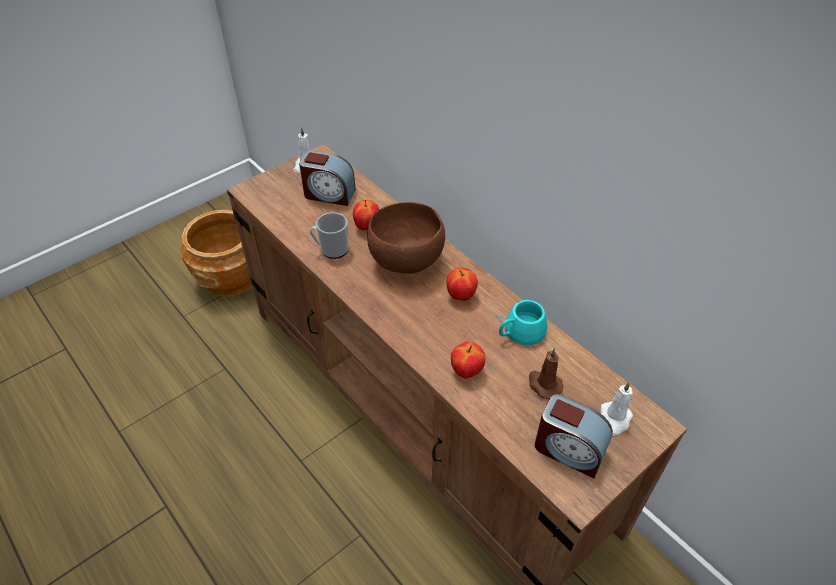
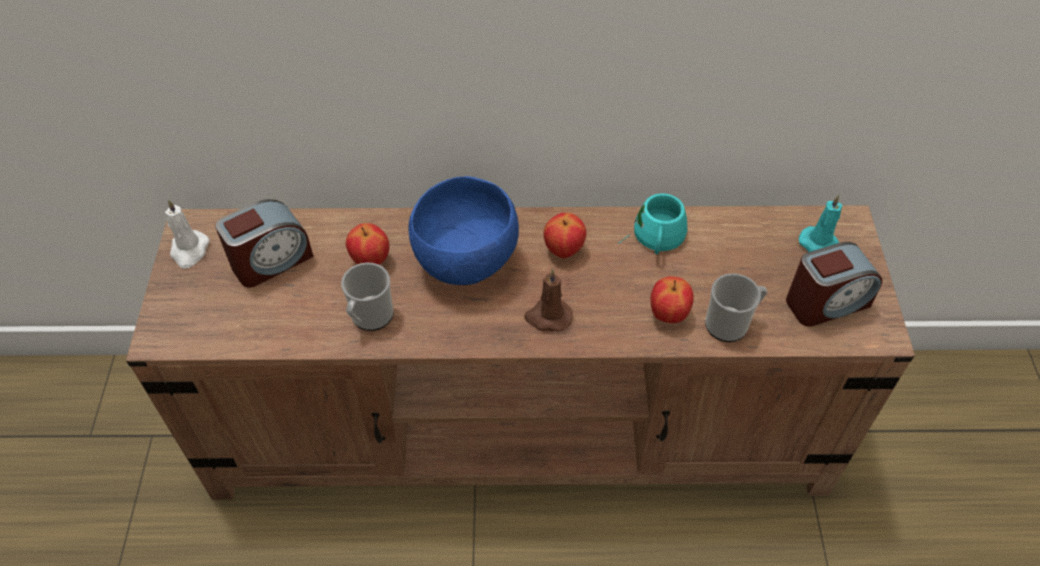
camera: 50 degrees left, 5 degrees up
(230, 278) = (112, 495): brown planter -> none
(407, 262) = (467, 262): brown bowl -> blue bowl
(494, 407) = (731, 323): none -> mug
(544, 384) = (738, 266): brown candle -> brown candle (548, 317)
(614, 419) = (820, 246): white candle -> turquoise candle

